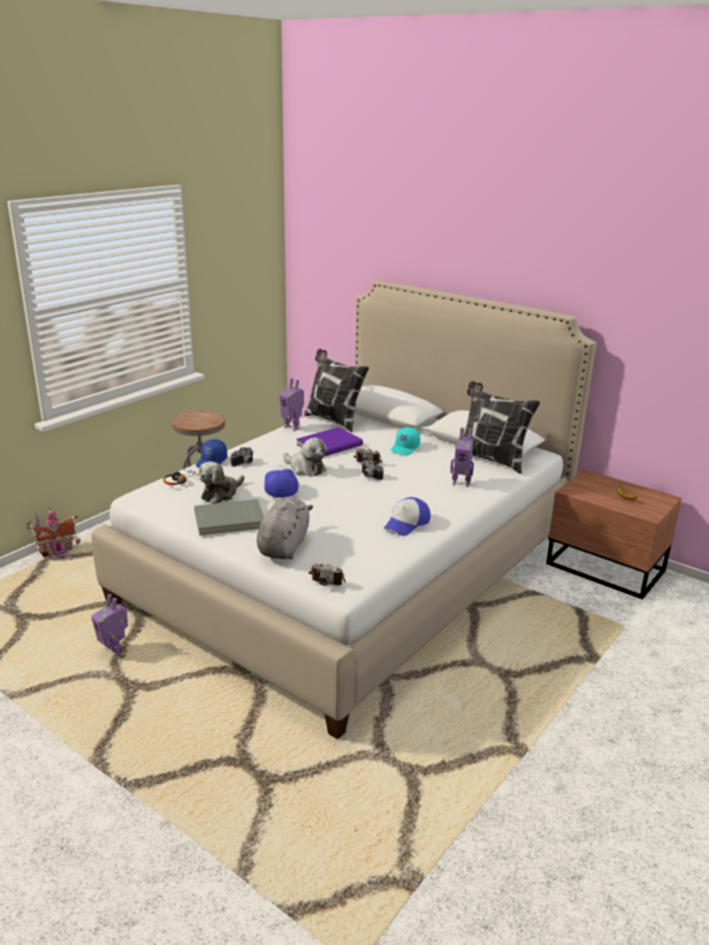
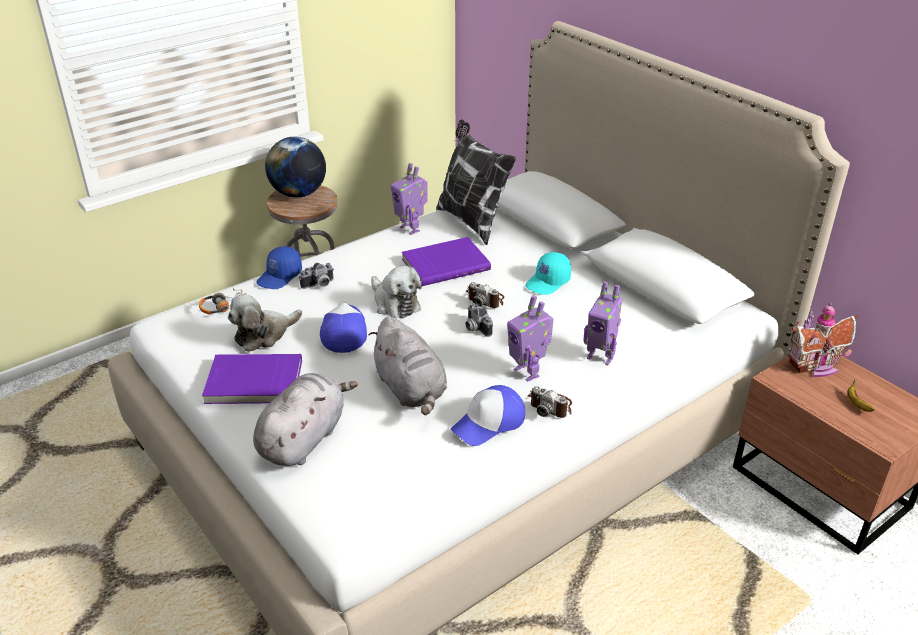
camera: 15 degrees right, 10 degrees up
(57, 552) = (114, 355): toy house -> toy house (816, 366)
(114, 651) = (118, 517): toy robot -> toy robot (528, 372)
(194, 416) = (298, 194): none -> globe
(229, 520) = (254, 383): grey book -> purple book
(328, 578) = (334, 510): camera -> camera (551, 405)
(344, 513) = (411, 390): none -> grey plush toy
(491, 460) = (664, 318): pillow -> none

